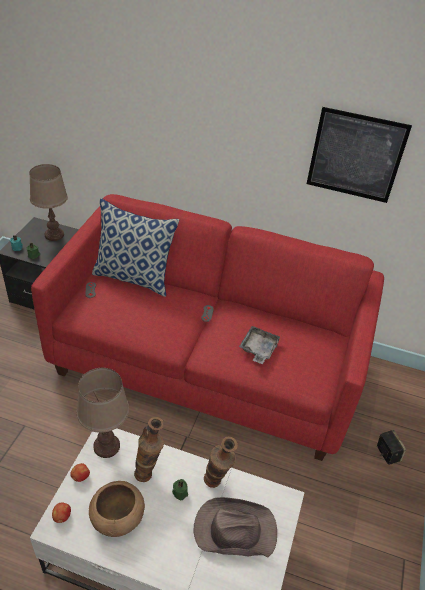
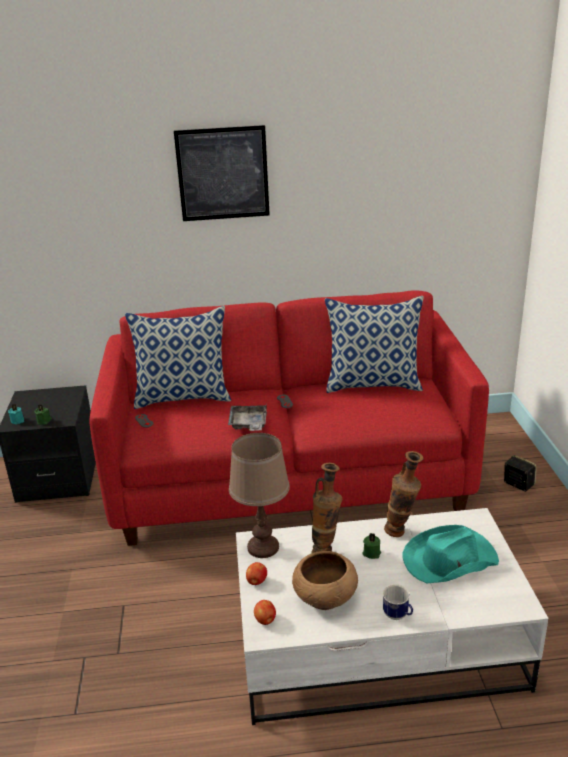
camera: 20 degrees left, 15 degrees down
(54, 235) = (53, 398): brown table lamp -> none
(156, 565) = (398, 616): none -> mug
(234, 530) = (448, 559): brown hat -> turquoise hat
(258, 349) = (360, 409): grey tray -> grey tray (248, 424)
(289, 325) = (373, 384): none -> pillow
(356, 156) = (377, 192): picture -> picture (223, 174)

